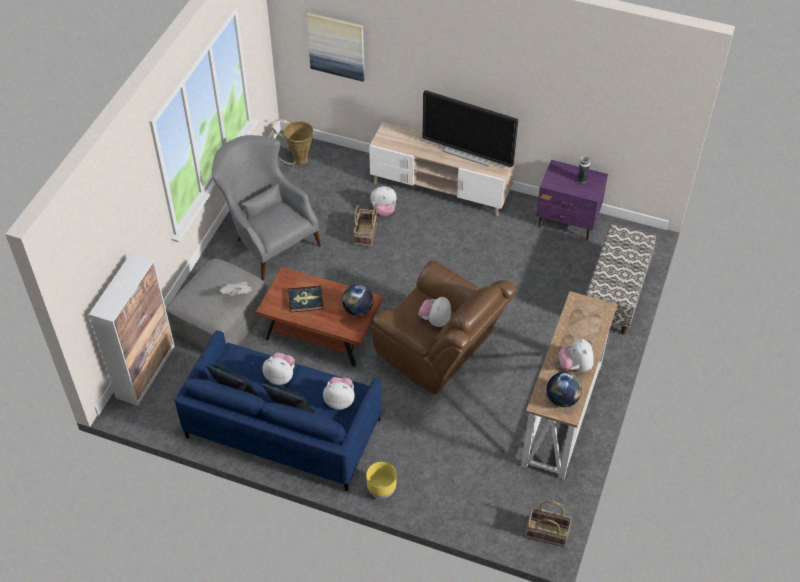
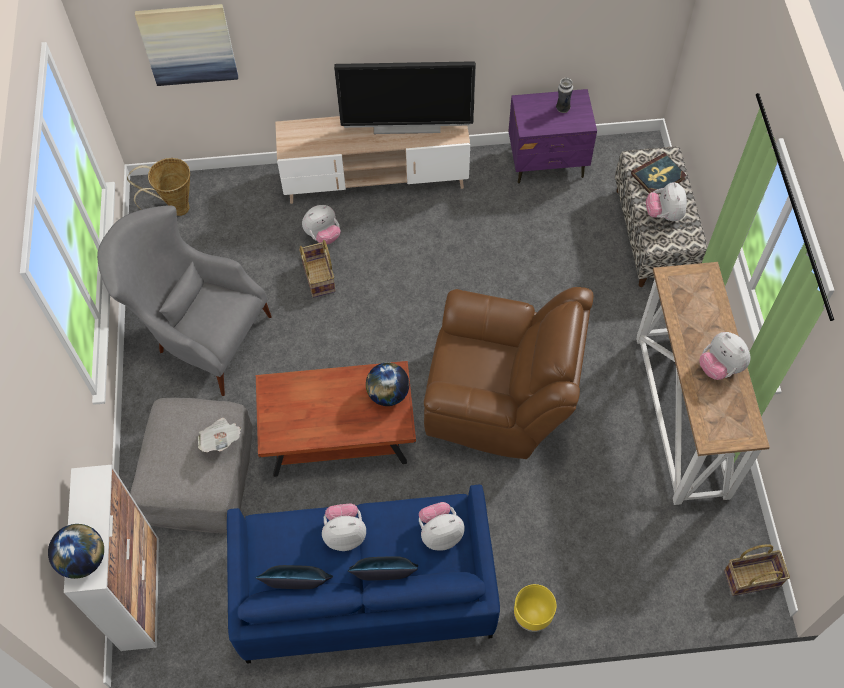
camera: 25 degrees left, 10 degrees up
(305, 300) = (314, 410): book -> book (658, 176)
(435, 320) = (492, 367): plush toy -> plush toy (664, 214)
(562, 399) = (732, 419): globe -> globe (83, 559)

